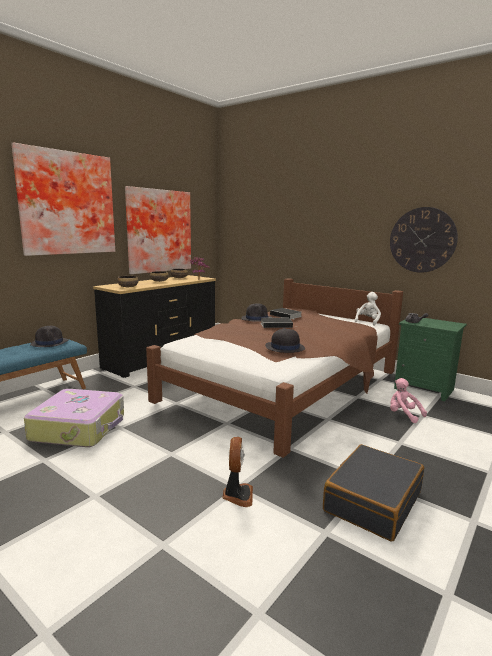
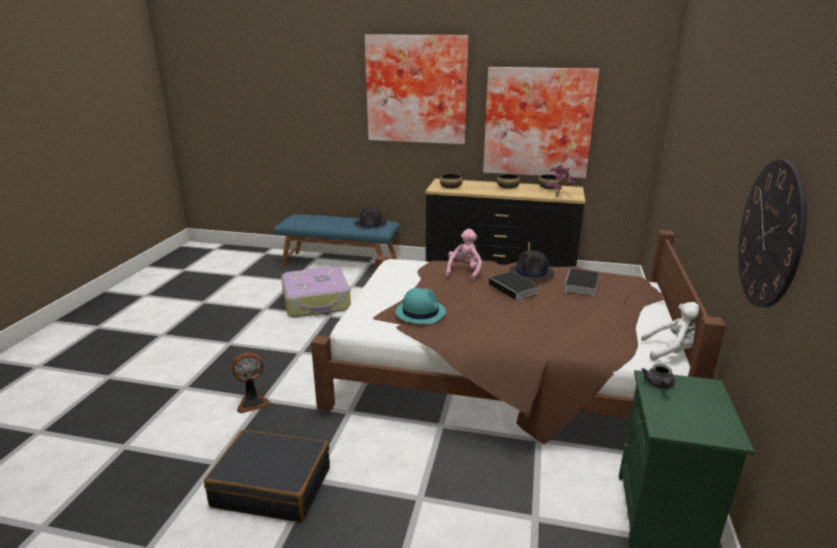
camera: 65 degrees right, 10 degrees up
(284, 348) = (420, 312): black hat -> turquoise hat
(403, 415) = (515, 495): pink plush toy -> pink plush toy (464, 272)

